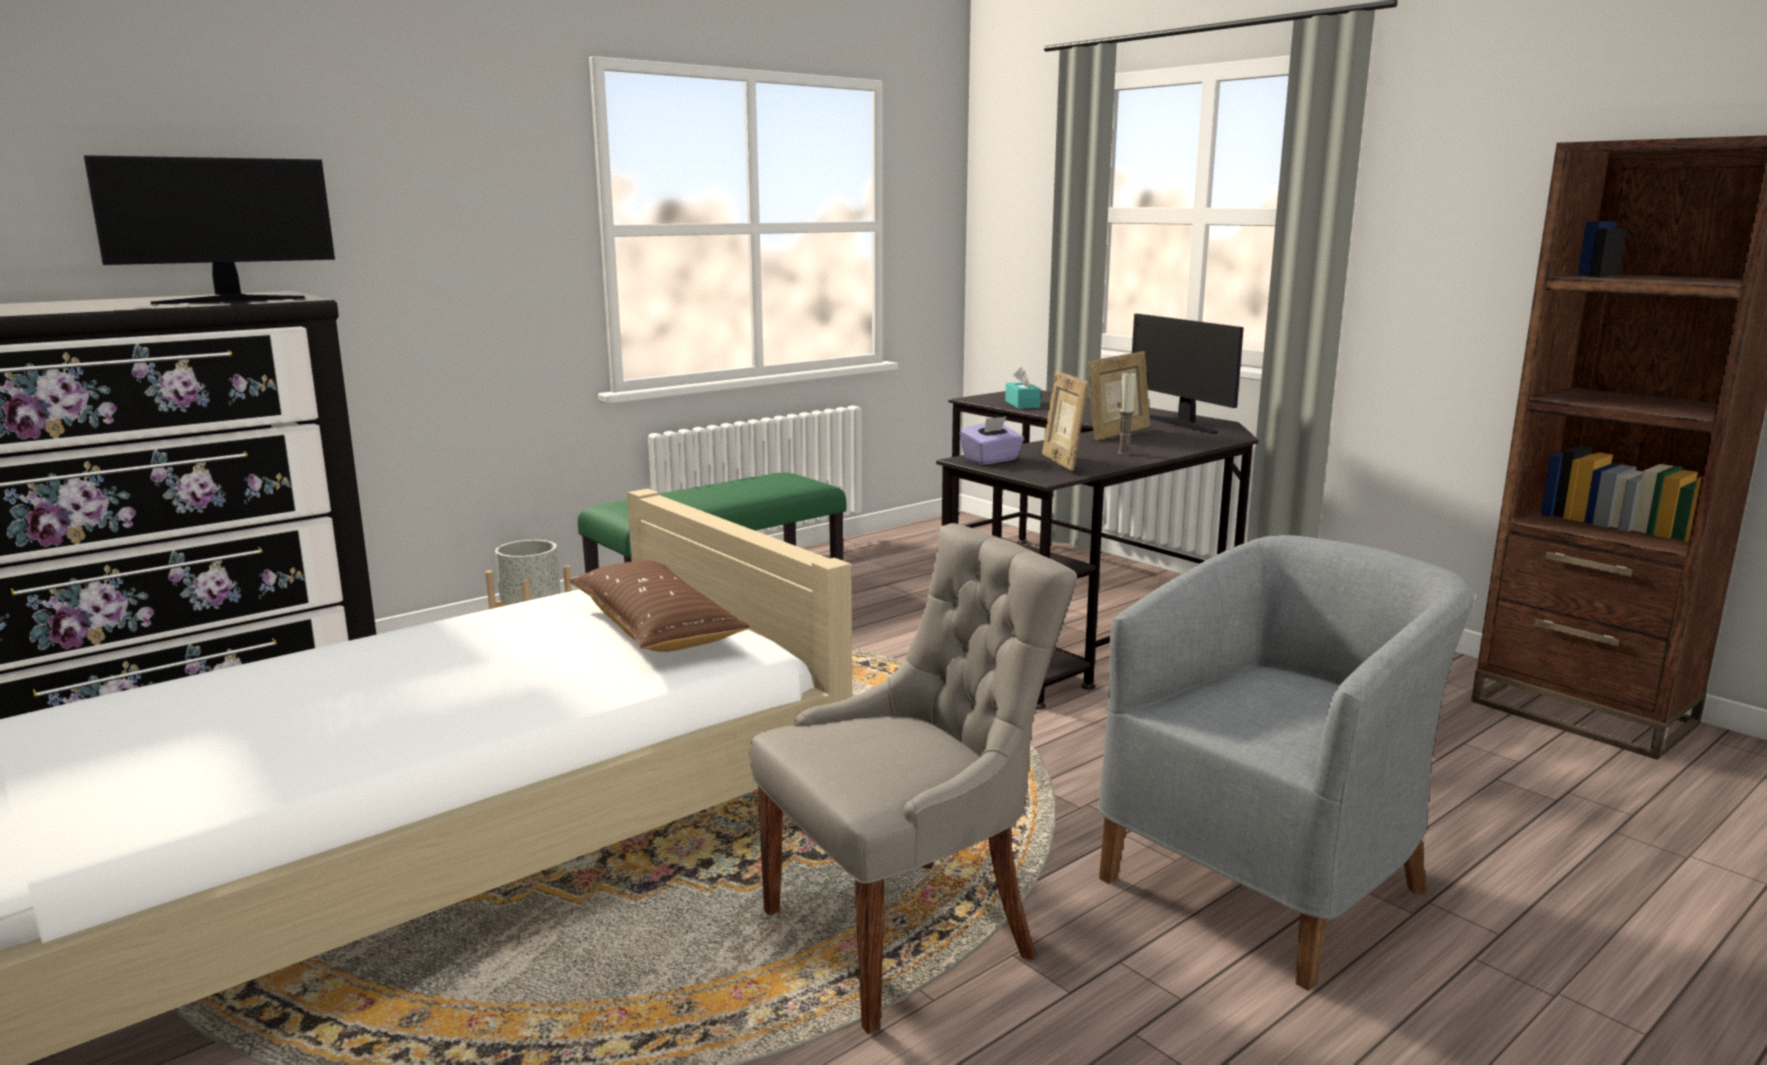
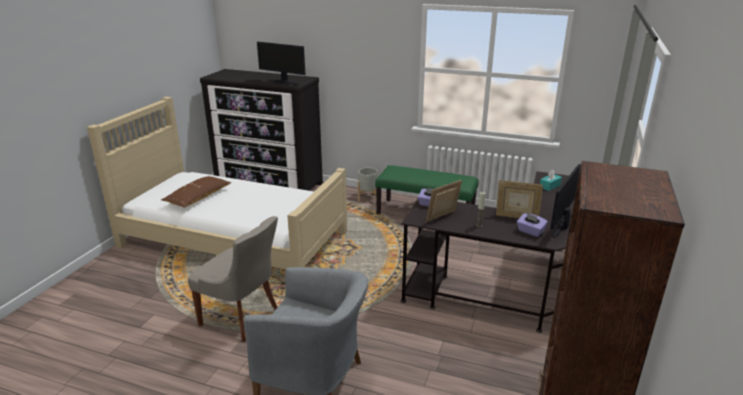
camera: 60 degrees right, 10 degrees up
(655, 628) = (290, 211): brown pillow -> brown pillow (198, 197)
(1182, 438) = (530, 231): none -> purple tissue box

